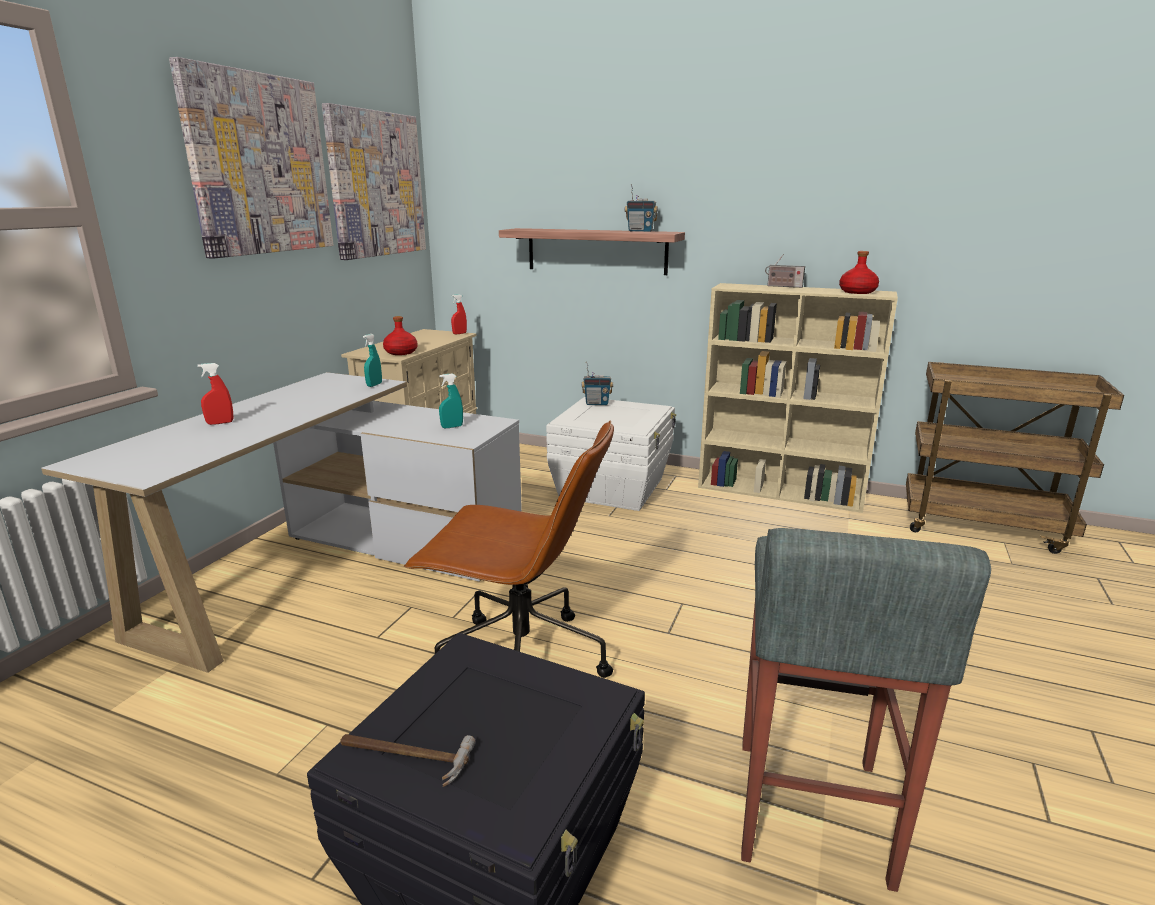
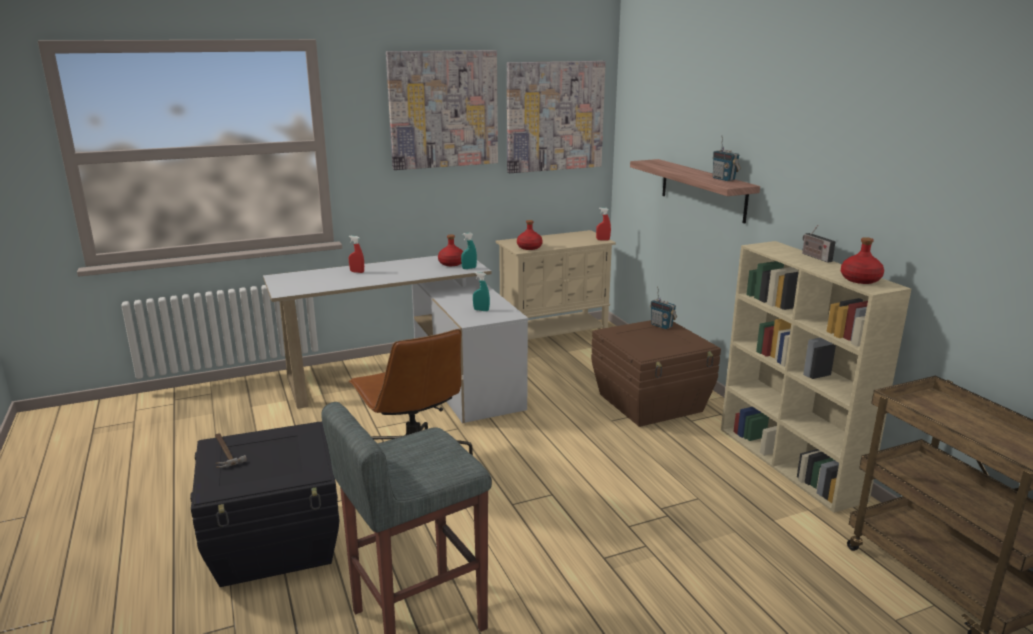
camera: 45 degrees right, 0 degrees up
(339, 385) = (451, 263): none -> red bottle
(612, 488) = (651, 403): white storage box -> brown storage box

